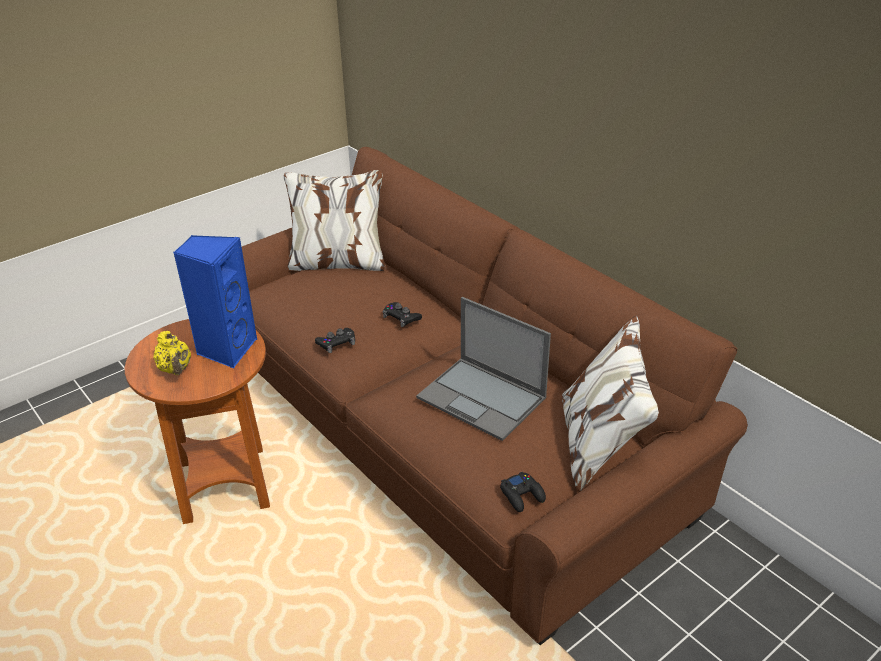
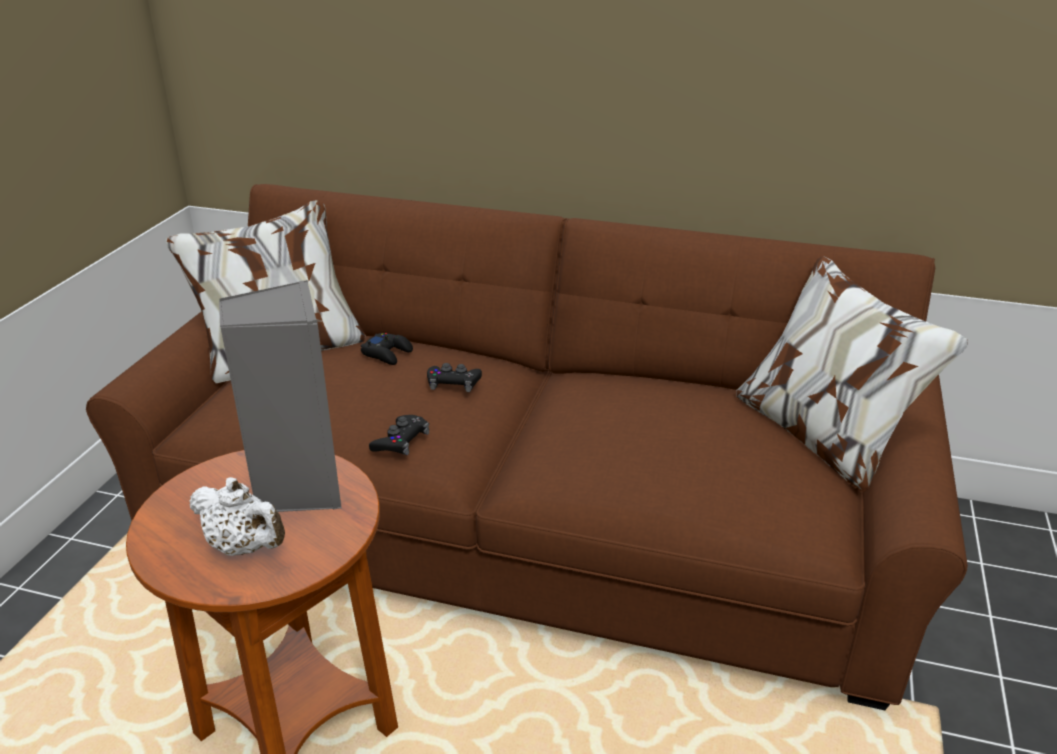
camera: 35 degrees left, 5 degrees down
(176, 369) = (244, 547): yellow teapot -> white teapot
(226, 349) = (297, 489): blue speaker -> grey speaker
(483, 398) = (660, 432): laptop -> none
(522, 495) = (825, 517): black game controller -> black game controller (387, 353)

